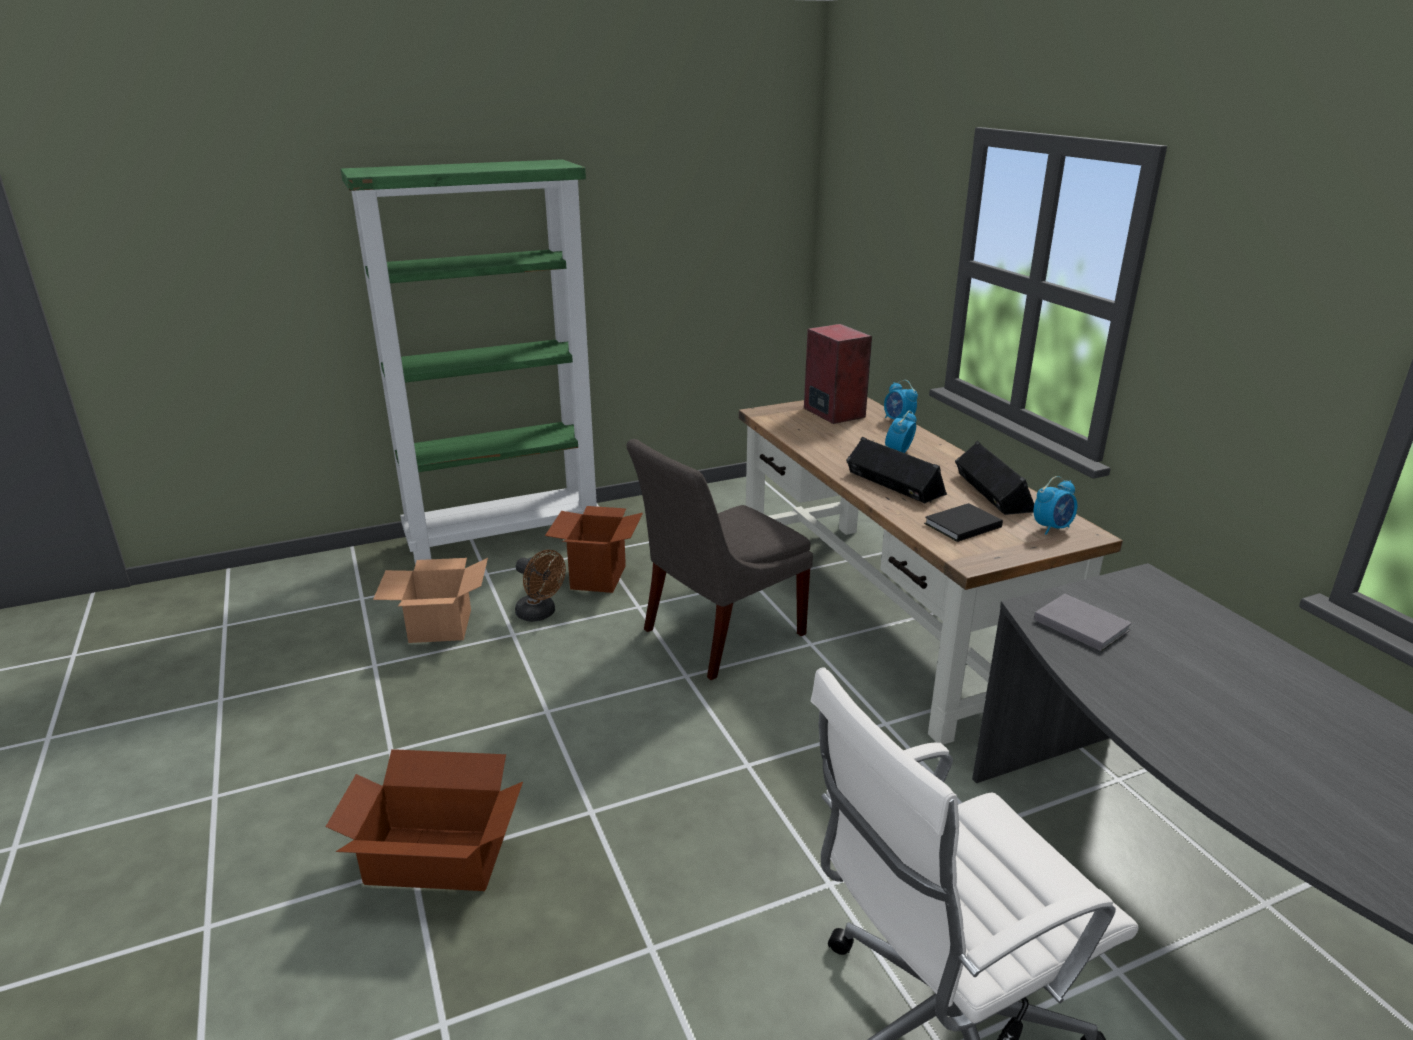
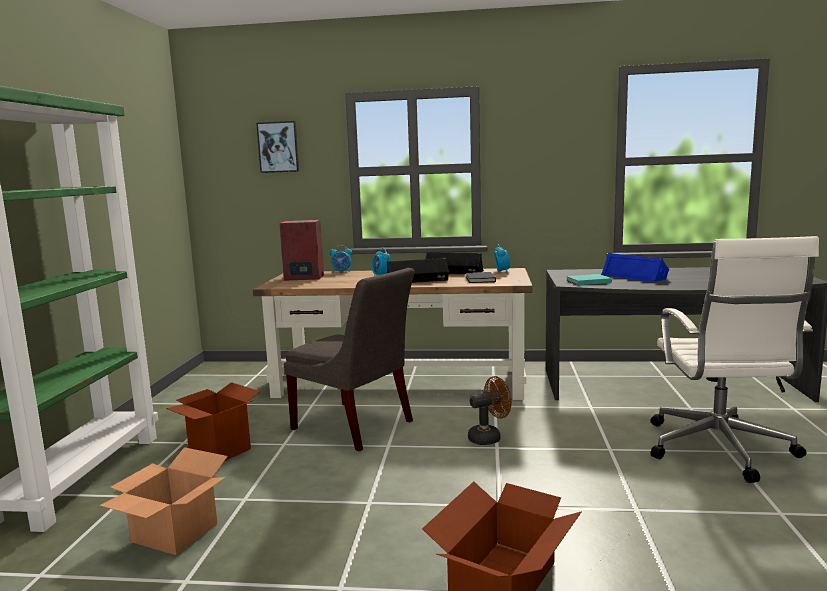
camera: 60 degrees left, 15 degrees down
(540, 614) = (233, 482): brown fan -> brown fan (489, 437)
(717, 634) = (355, 426): grey chair -> grey chair turned 45 degrees counterclockwise
(896, 202) = (278, 147): none -> picture
(1080, 624) = (587, 281): grey book -> turquoise book
(1203, 669) = (634, 276): none -> blue speaker

